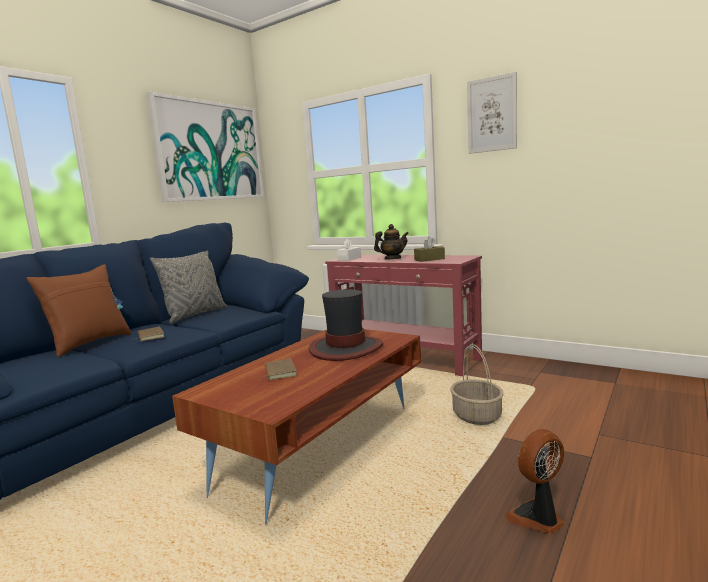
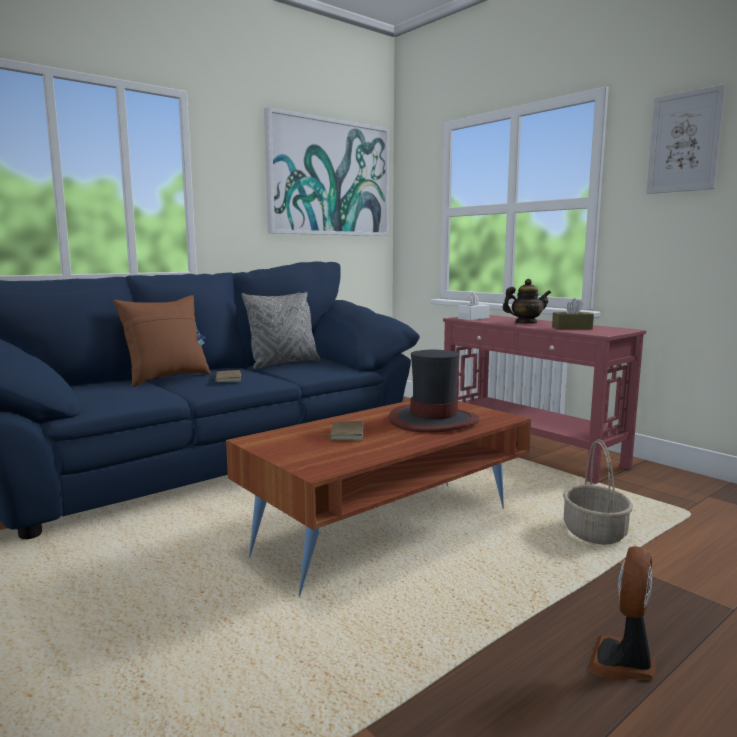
camera: 15 degrees right, 0 degrees up
(538, 518) = (623, 662): fan -> fan turned 45 degrees counterclockwise

